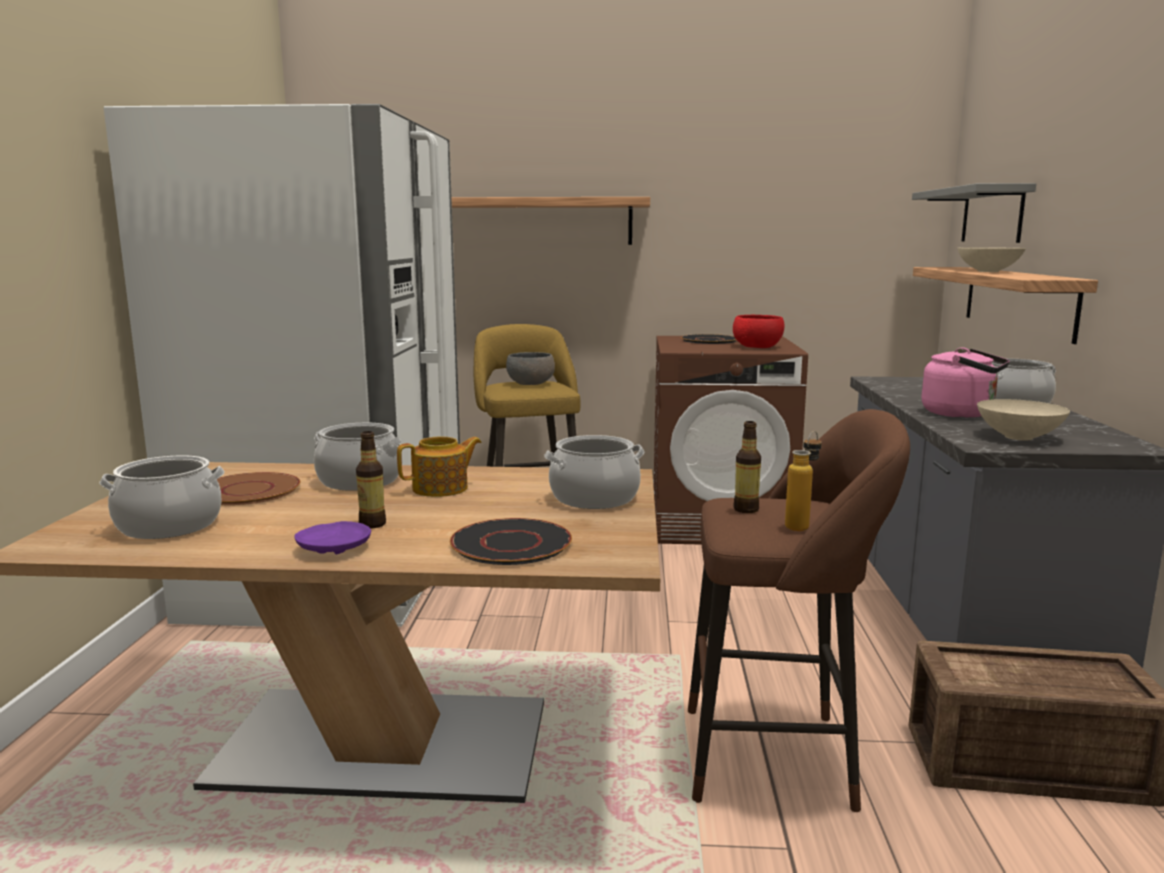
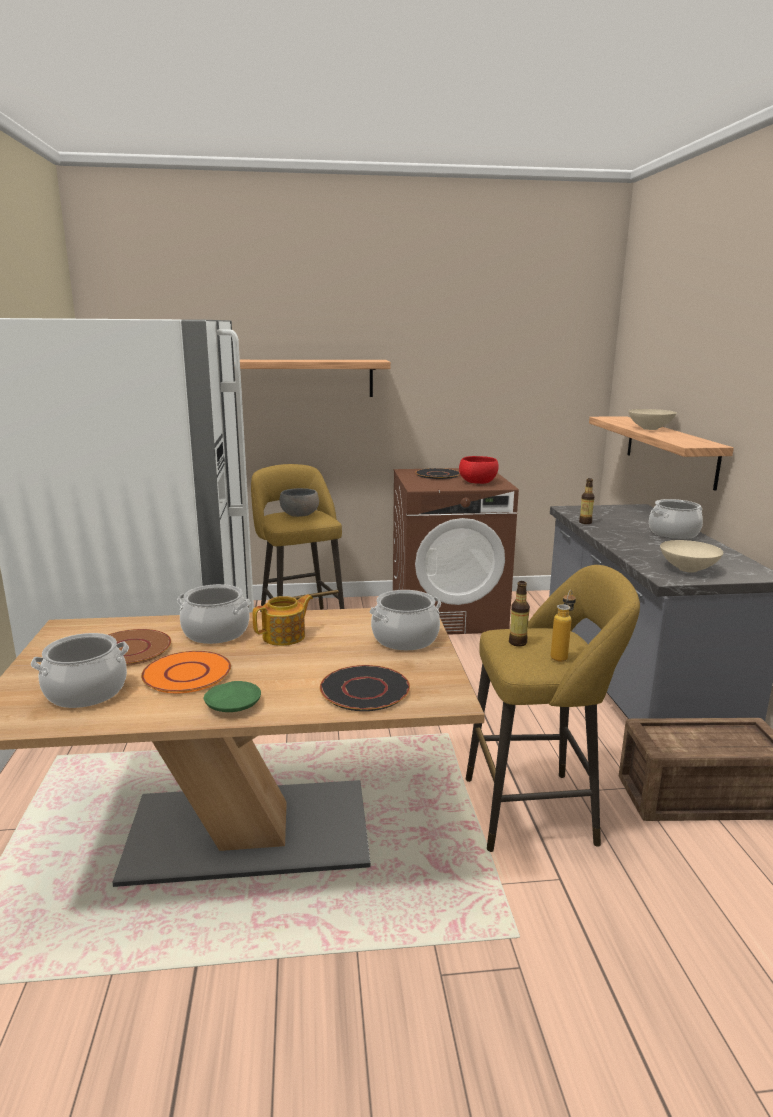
camera: 10 degrees left, 5 degrees up
(298, 516) = (186, 674): none -> orange plate
(334, 548) = (233, 704): purple plate -> green plate
(372, 524) = (250, 678): bottle -> bottle (585, 522)
(779, 757) = (537, 810): brown stool -> yellow stool
(962, 414) = (642, 545): pink kettle -> none
(992, 215) = (648, 381): grey shelf -> none

